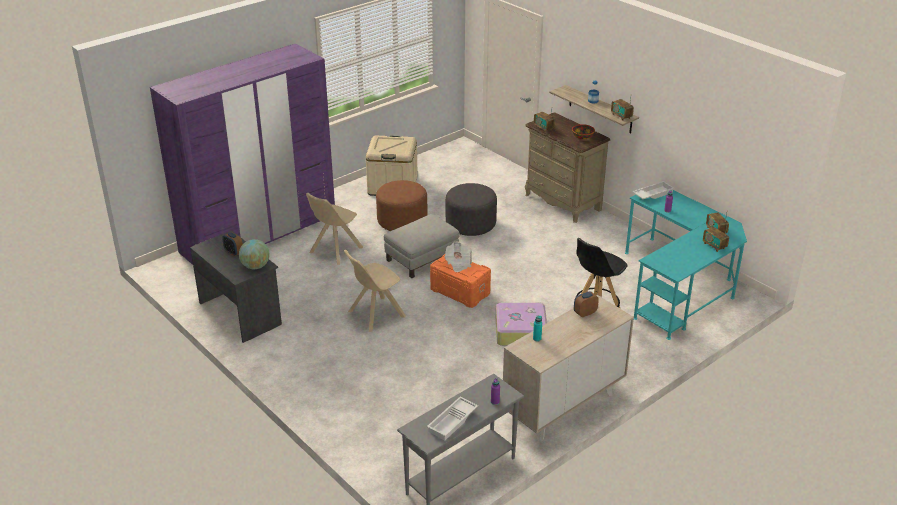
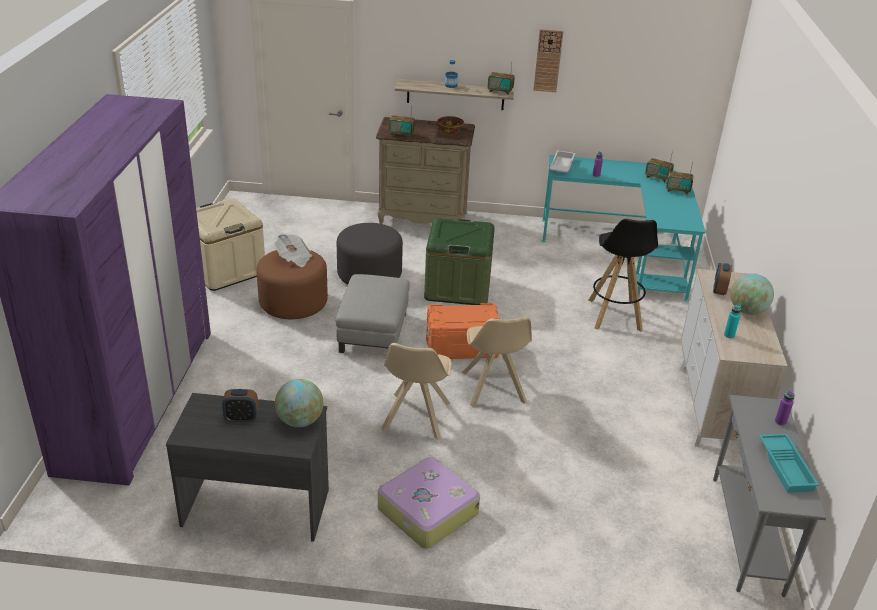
camera: 45 degrees left, 0 degrees up
(335, 251) = (264, 370): beige chair -> beige chair (493, 388)
(453, 422) = (786, 467): white tray -> turquoise tray
(458, 263) = (456, 313): newspaper -> newspaper (294, 258)
(515, 256) = (457, 287): none -> green storage box
(520, 331) = (571, 357): suitcase -> suitcase (426, 511)
(579, 333) = (747, 311): none -> globe
(663, 102) = (548, 60): none -> wall clock

